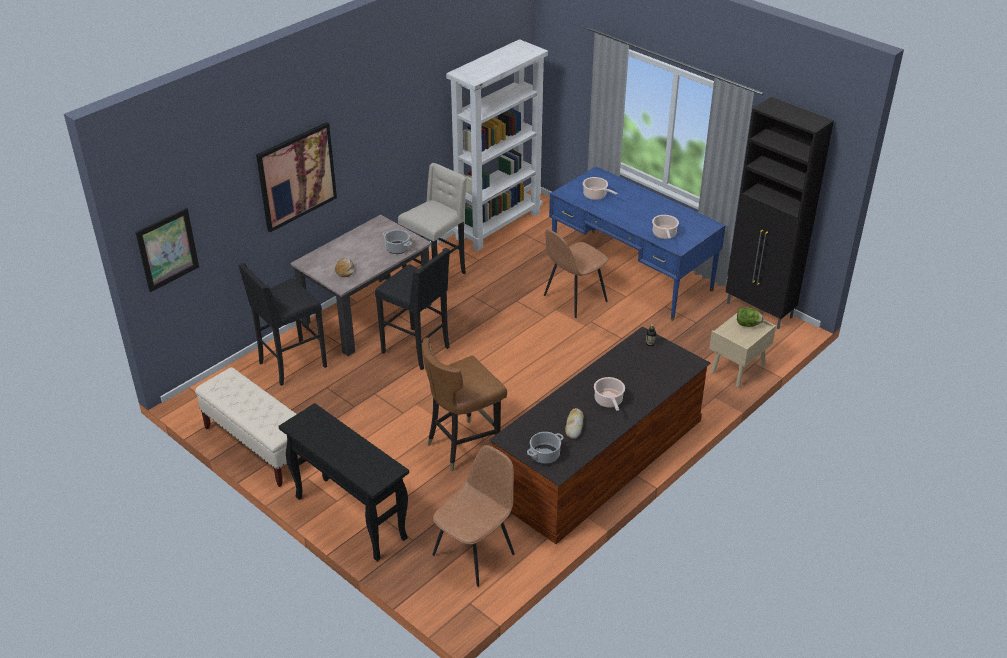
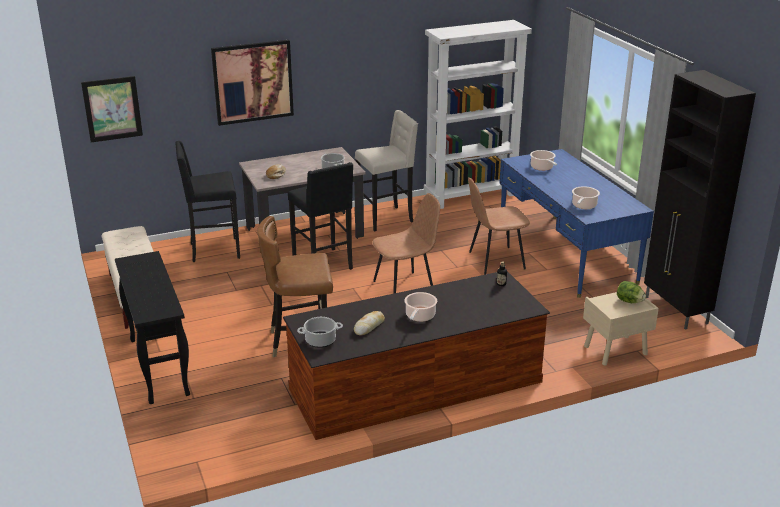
camera: 25 degrees right, 10 degrees down
(475, 553) = (237, 424): brown chair -> brown chair (405, 288)

